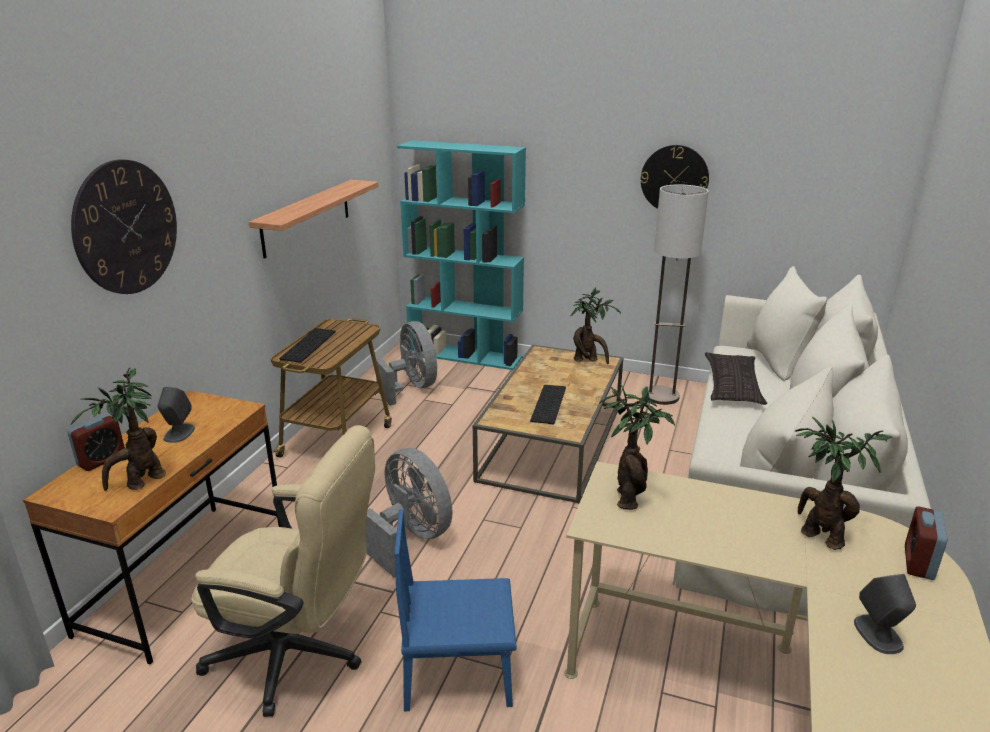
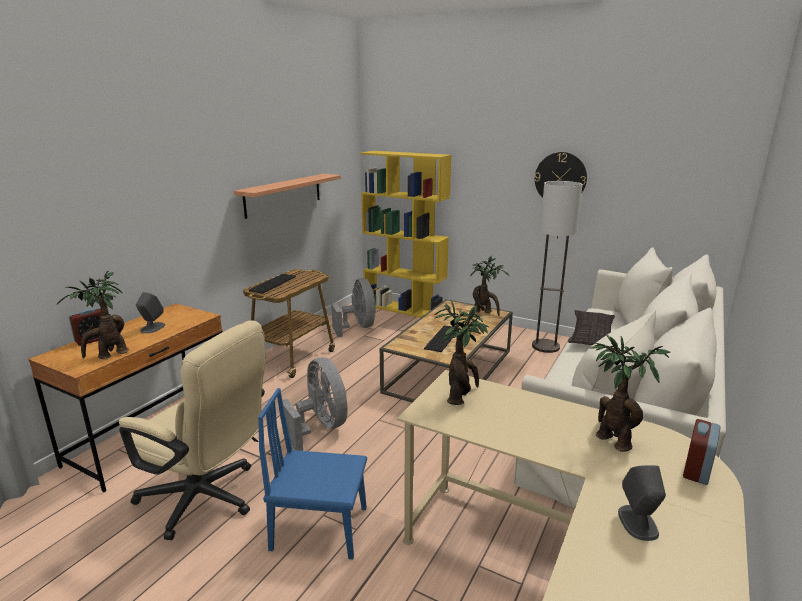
camera: 10 degrees right, 5 degrees down
(126, 227) = (130, 179): wall clock -> none
(466, 355) = (405, 309): turquoise bookcase -> yellow bookcase

